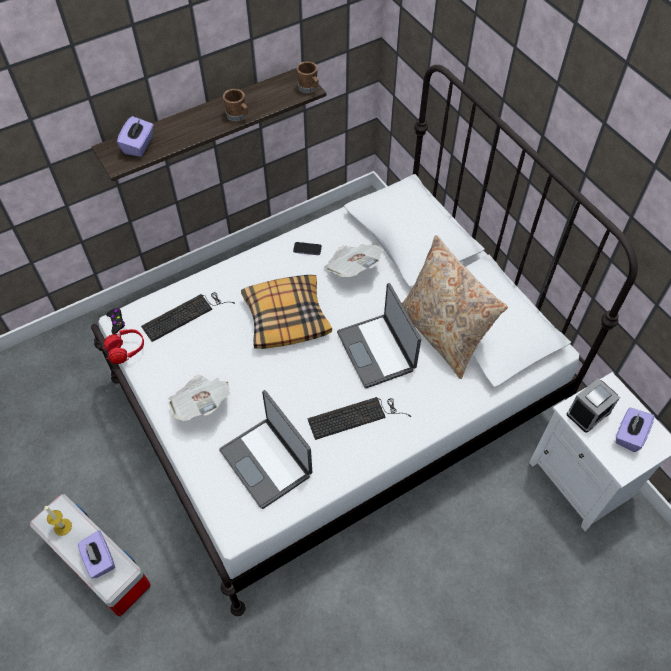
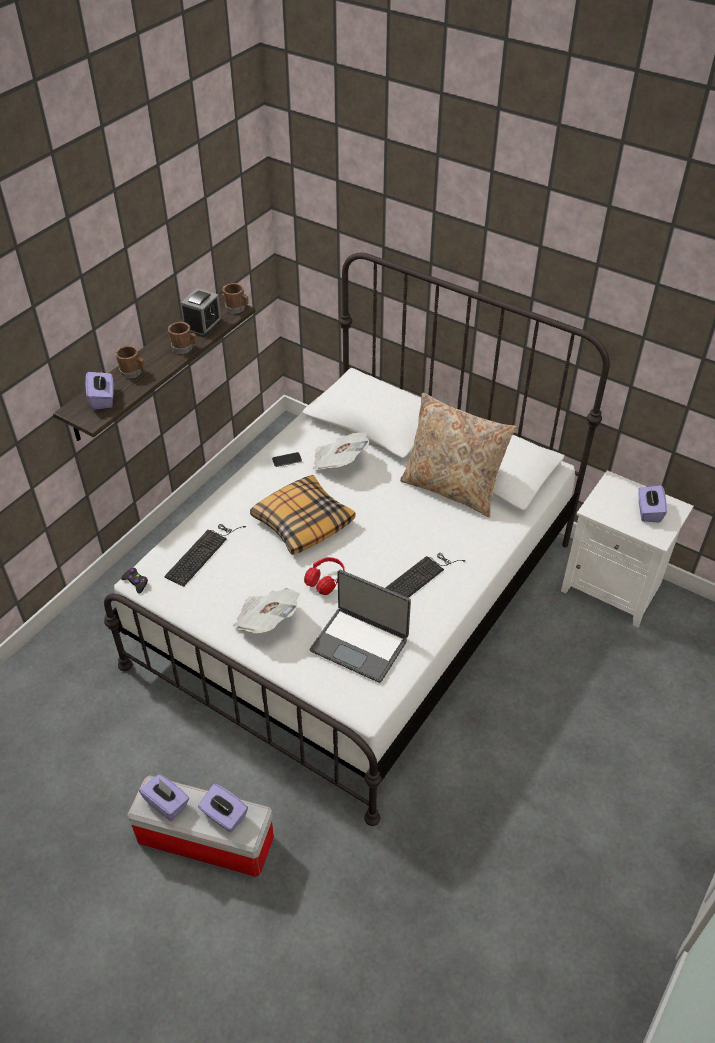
camera: 25 degrees left, 10 degrees down
(62, 527) = (167, 803): candle -> purple tissue box
(126, 351) = (163, 603): red headphones -> red headphones (325, 582)
(179, 127) = (133, 372): none -> brown mug
(377, 351) = (403, 520): laptop -> none
(588, 413) = (607, 507): alarm clock -> alarm clock (203, 325)

